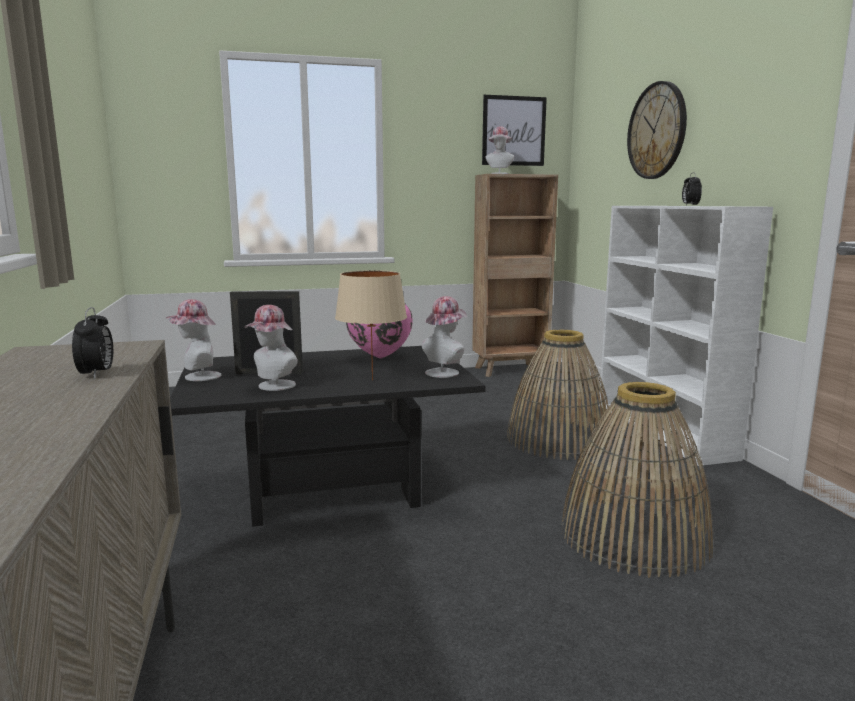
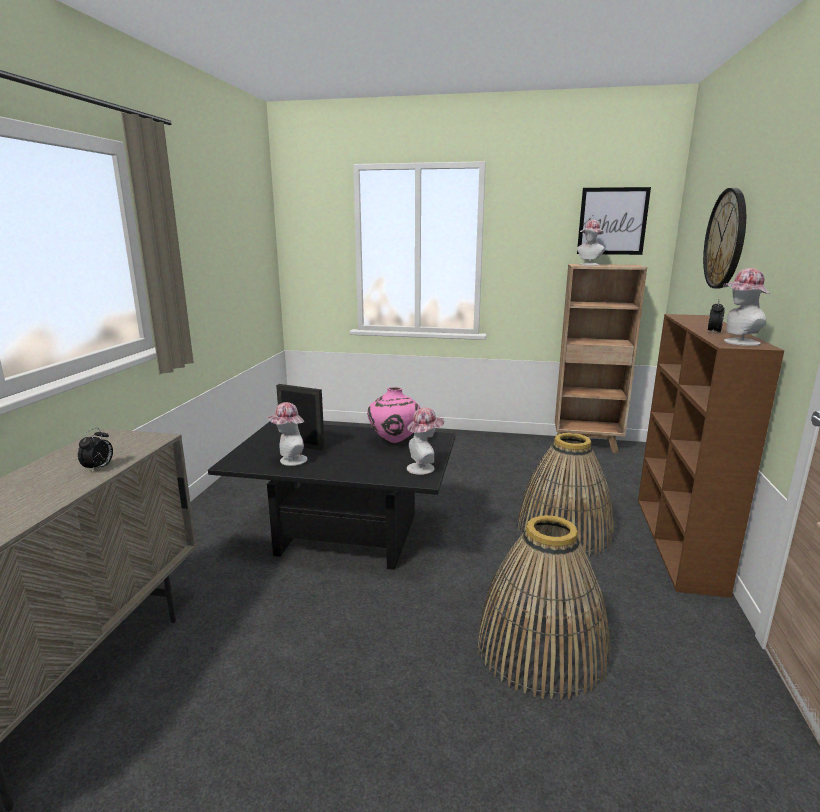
camera: 25 degrees right, 5 degrees up
(197, 377) = (255, 442): hat -> hat (737, 342)
(371, 380) = (360, 467): beige table lamp -> none
(663, 430) = (678, 543): white bookcase -> brown bookcase

